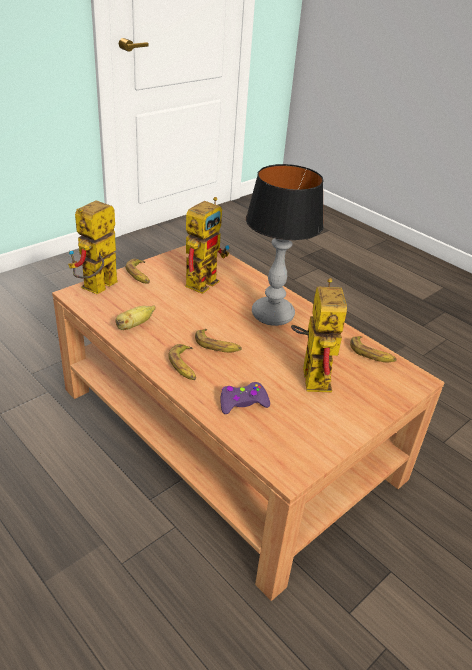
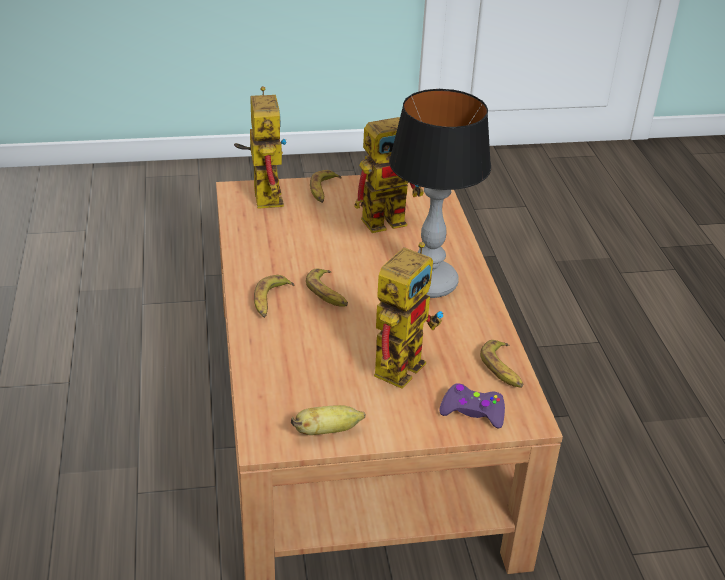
camera: 35 degrees right, 0 degrees up
(97, 289) = (262, 193): toy robot -> toy robot turned 105 degrees clockwise
(134, 325) = (263, 242): banana -> banana (327, 431)
(242, 403) = (291, 359): purple game controller -> purple game controller (472, 412)

